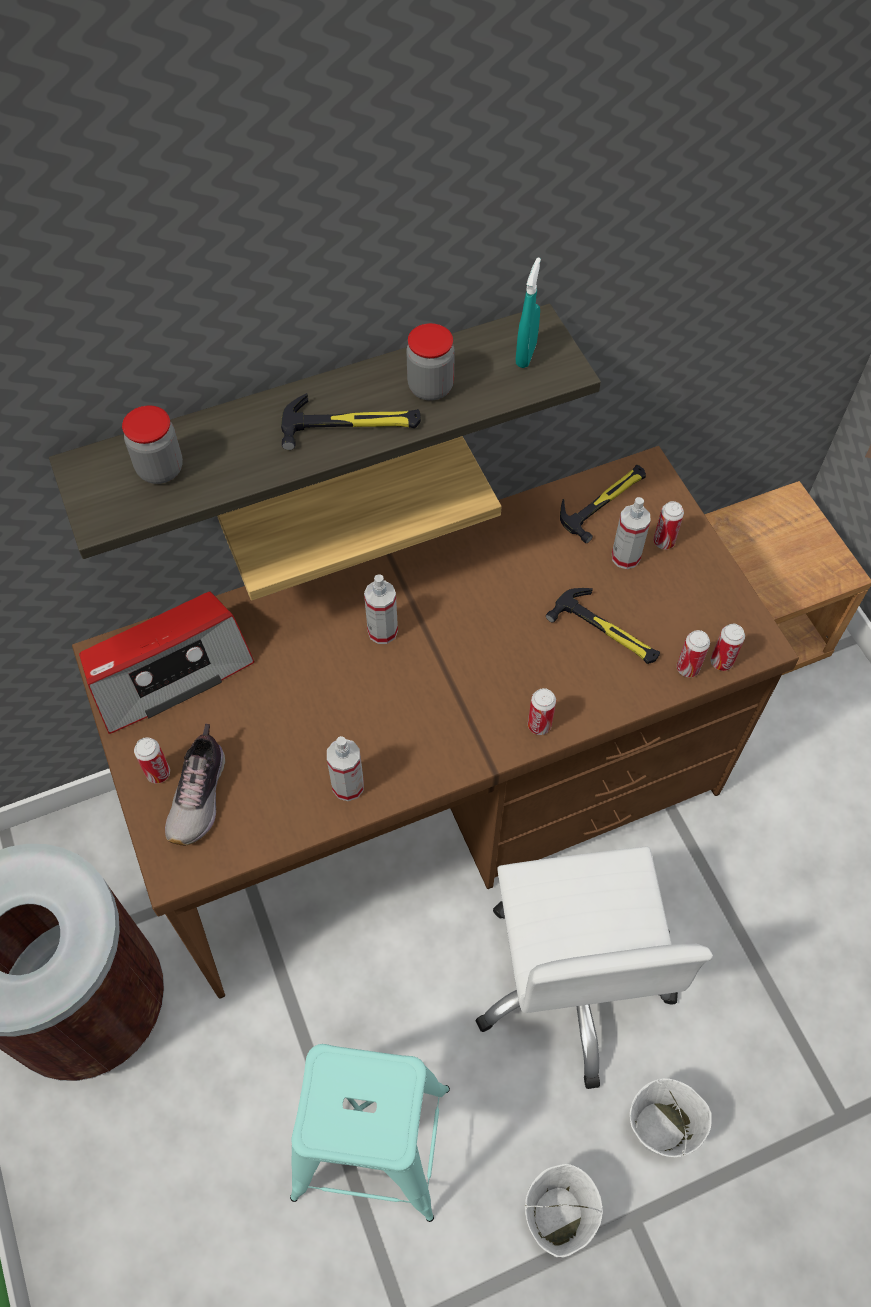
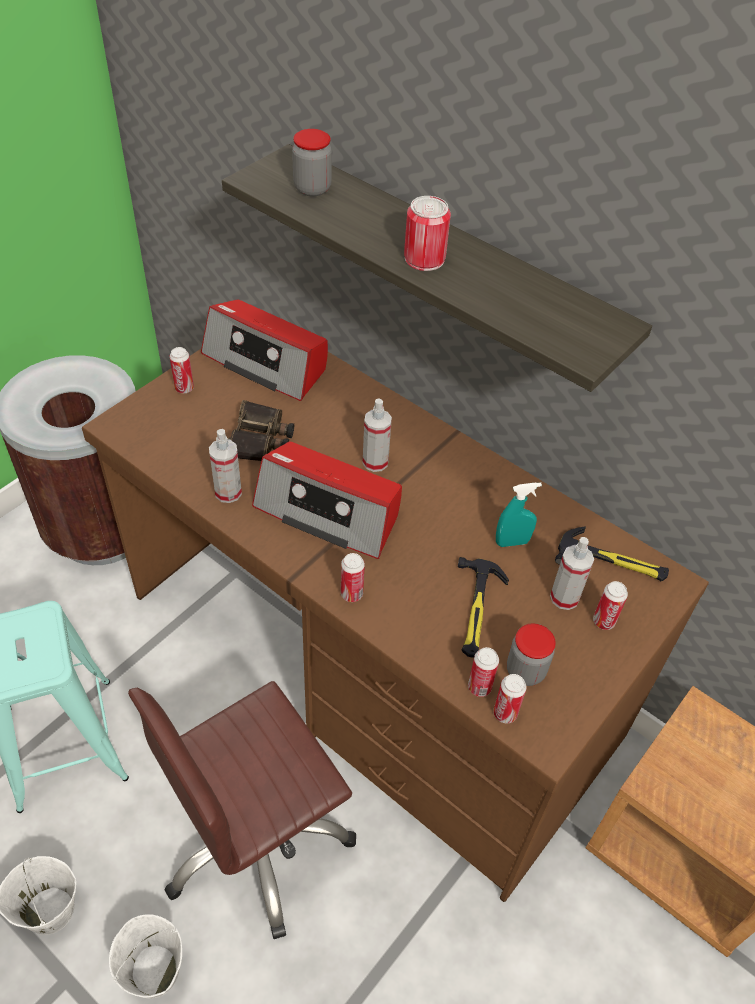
camera: 60 degrees right, 10 degrees down
(199, 796) = (177, 416): shoe -> none
(288, 724) = (261, 439): none -> binoculars
(343, 498) = (449, 367): shelf -> none
(351, 424) = (424, 258): hammer -> can
(426, 701) = (329, 511): none -> radio
(430, 387) = (496, 286): jar -> jar (525, 671)
(526, 354) = (580, 327): turquoise spray bottle -> turquoise spray bottle (512, 542)
(572, 981) = (257, 840): white office chair -> brown office chair

